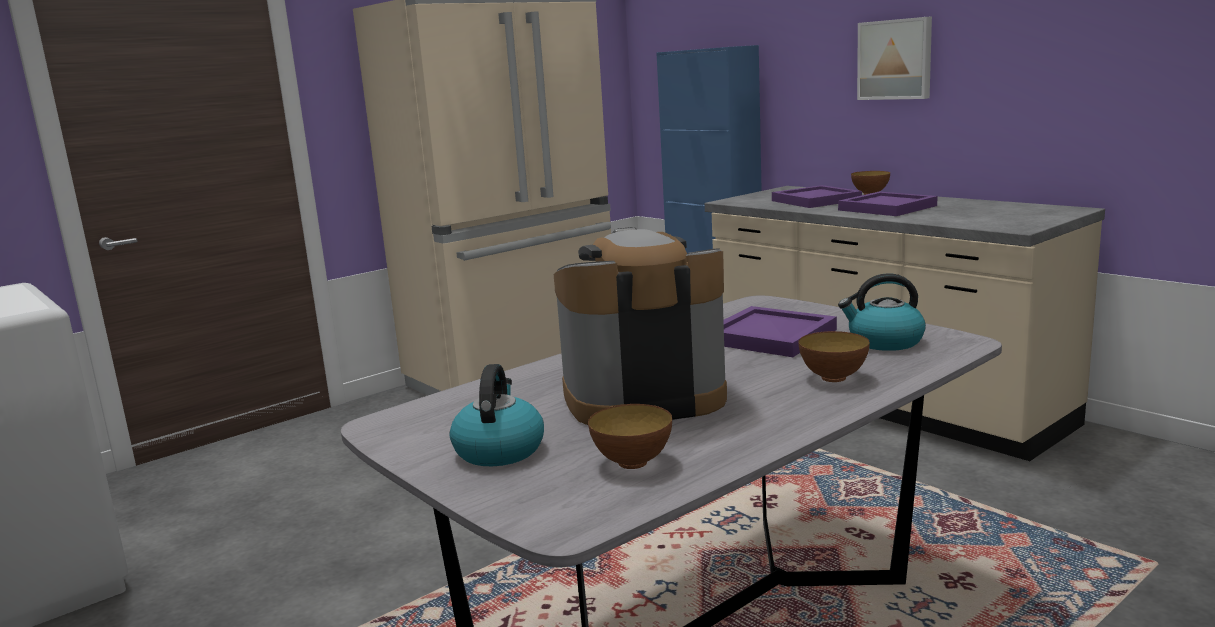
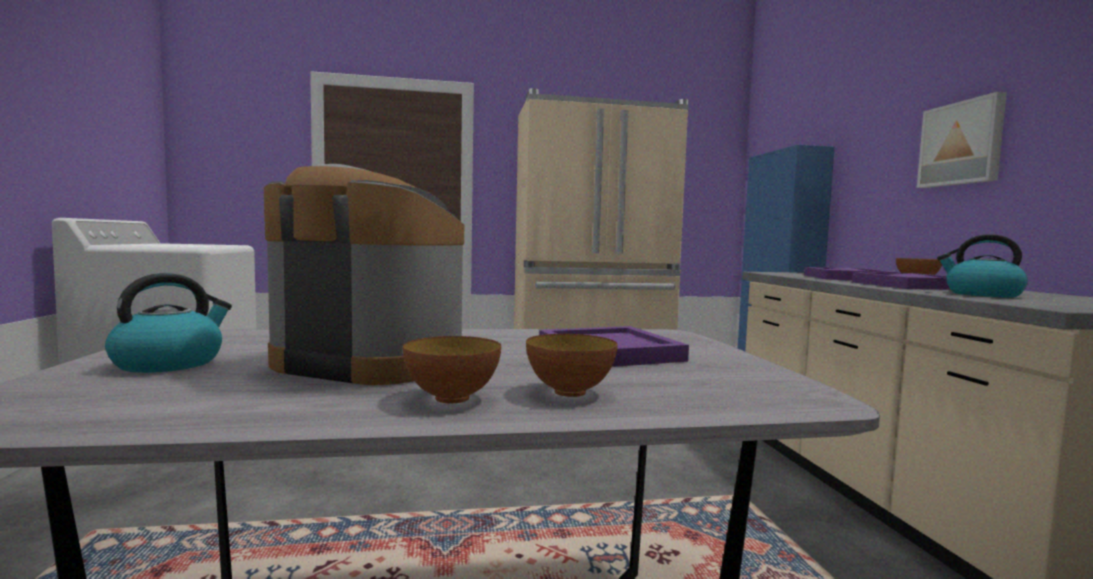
camera: 30 degrees right, 10 degrees down
(632, 462) = (185, 398): bowl -> bowl (452, 398)
(884, 342) = (714, 380): kettle -> kettle (982, 294)

